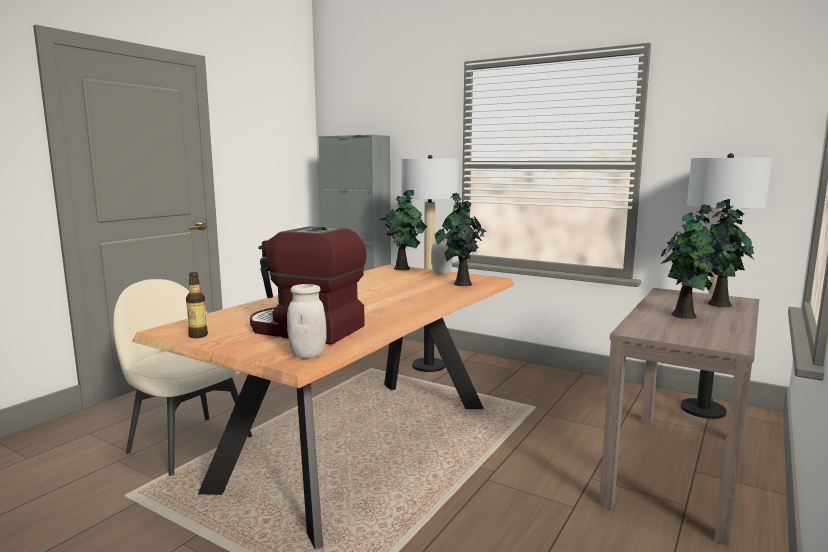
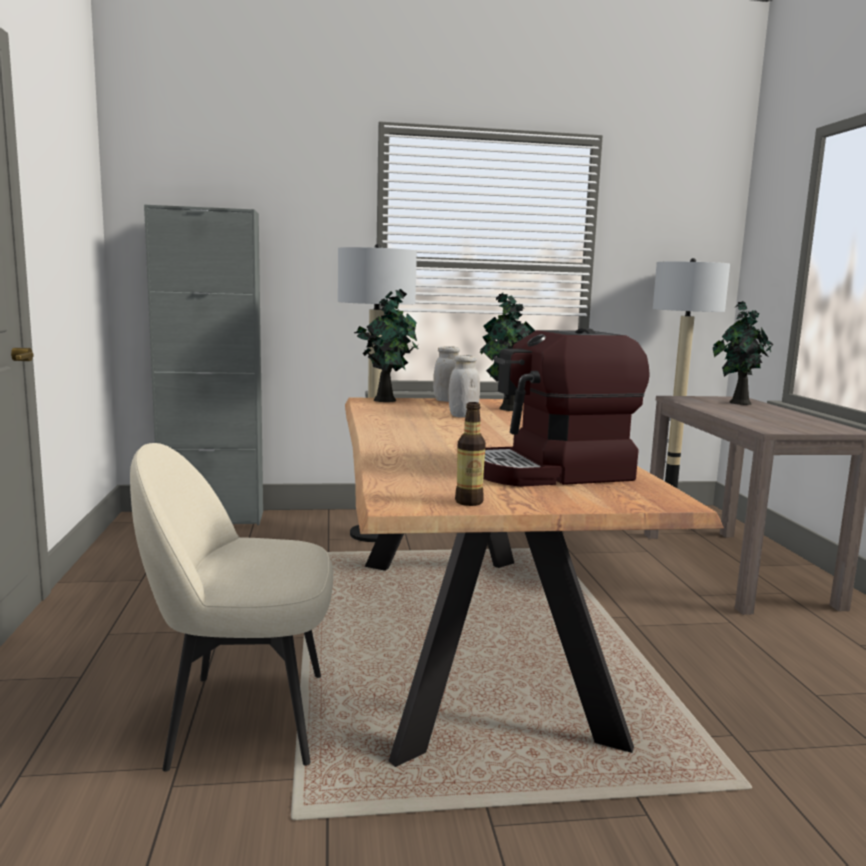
camera: 40 degrees left, 0 degrees up
(308, 354) = (654, 493): white jar -> white jar (463, 416)
(686, 316) = (754, 414): potted plant -> none

